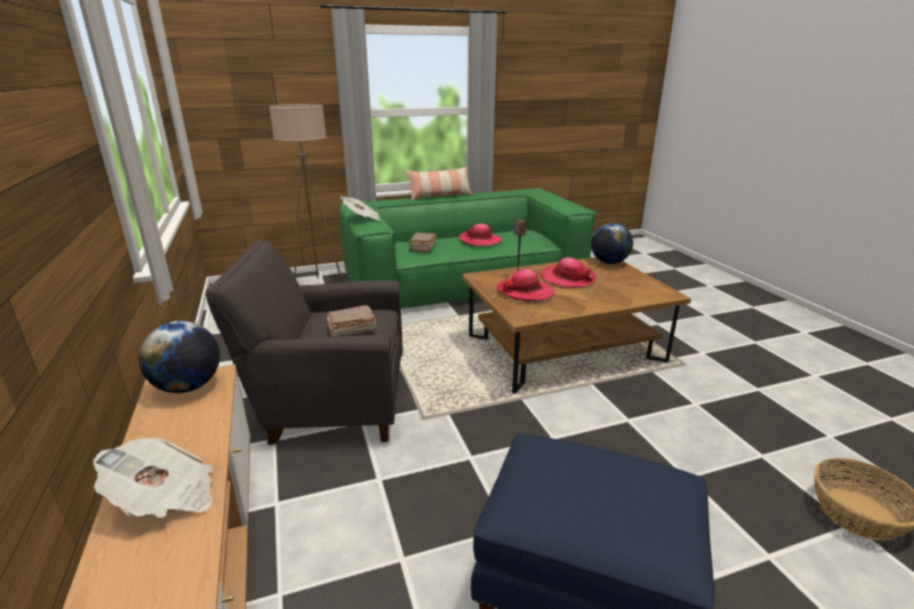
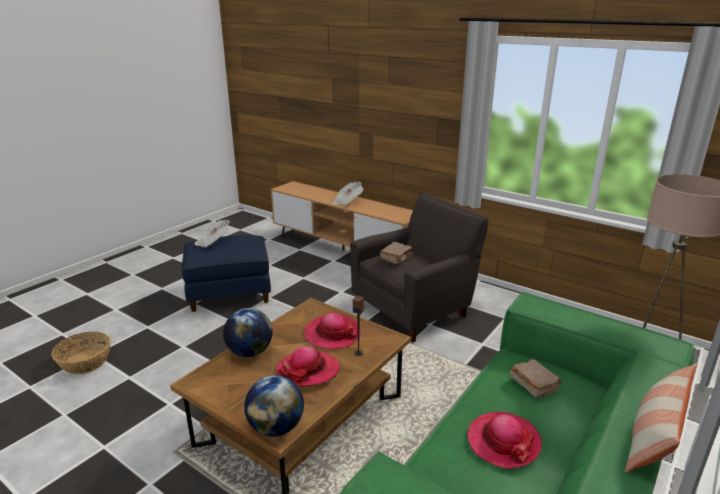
camera: 145 degrees right, 0 degrees up
(188, 387) = (402, 215): globe -> globe (249, 352)
(362, 219) = (580, 316): newspaper -> newspaper (213, 242)

